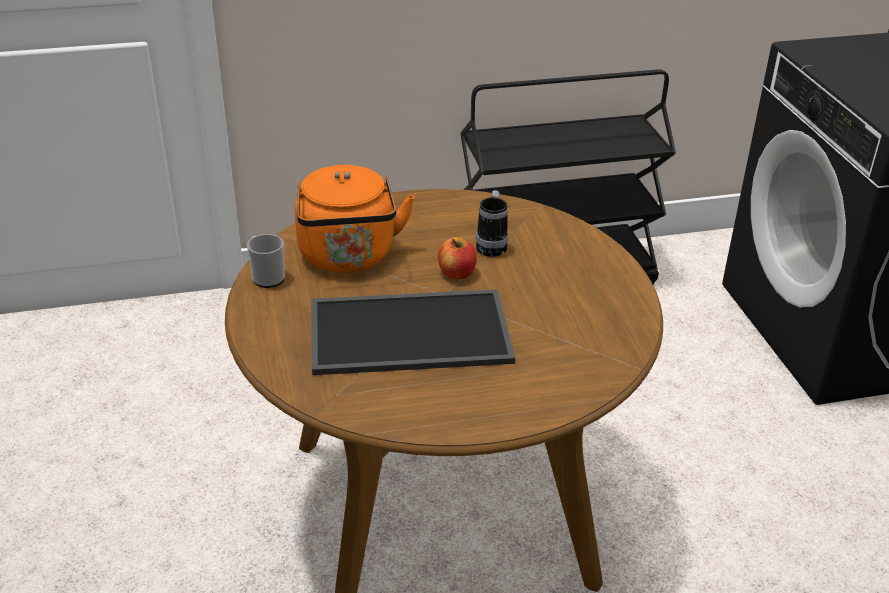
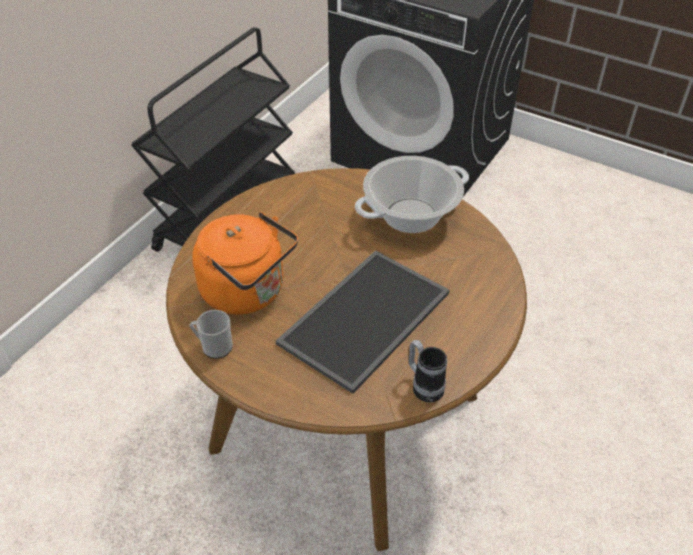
camera: 45 degrees left, 10 degrees up
(457, 273) = (331, 255): apple -> none
(492, 245) = (323, 220): mug -> mug (424, 385)
(581, 287) = (411, 216): none -> cooking pot

